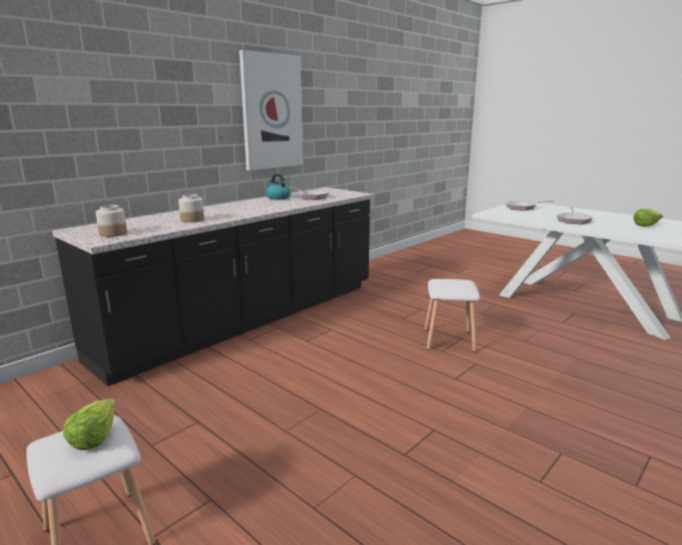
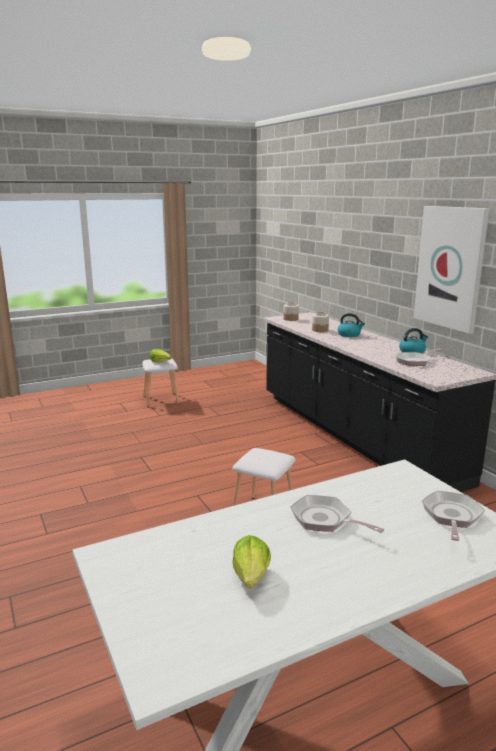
camera: 110 degrees right, 0 degrees up
(215, 211) = (349, 335): none -> kettle

